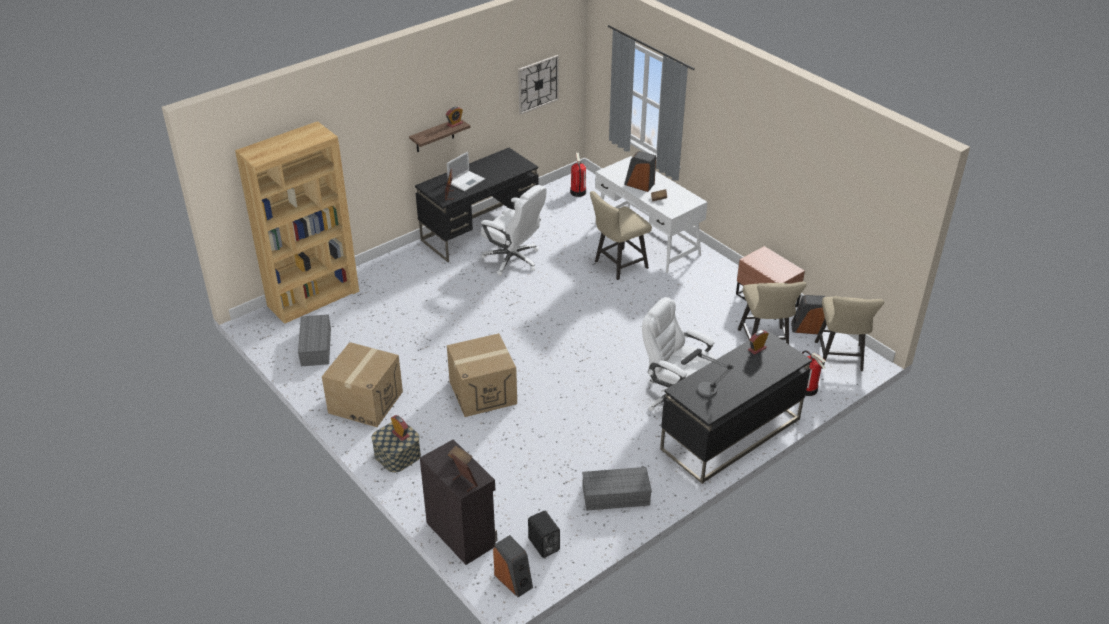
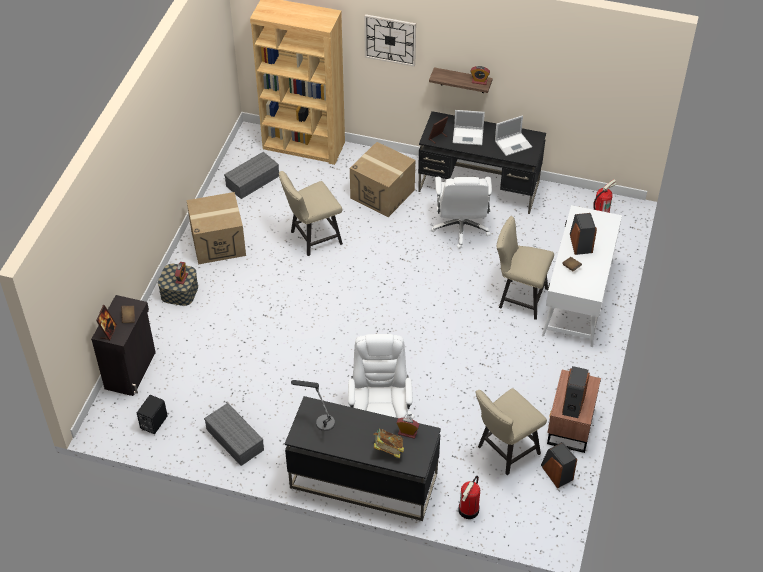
camera: 55 degrees right, 10 degrees up
(483, 392) = (283, 301): cardboard box -> cardboard box (382, 194)
(502, 165) = (513, 144): none -> laptop
(514, 580) = (109, 423): speaker -> speaker (573, 403)
(538, 84) = (595, 94): wall clock -> wall clock (390, 40)
(766, 367) = (388, 450): none -> book
(840, 359) = (533, 517): beige chair -> beige chair (312, 238)

